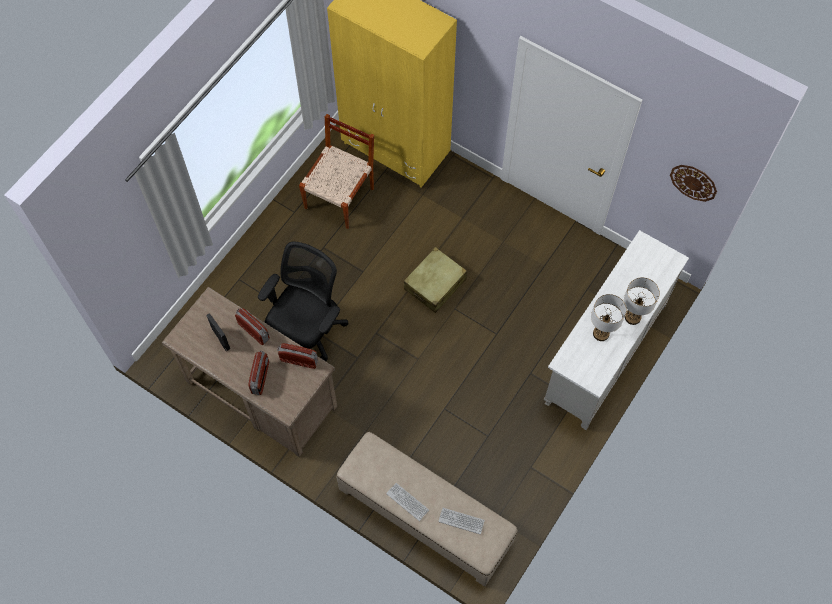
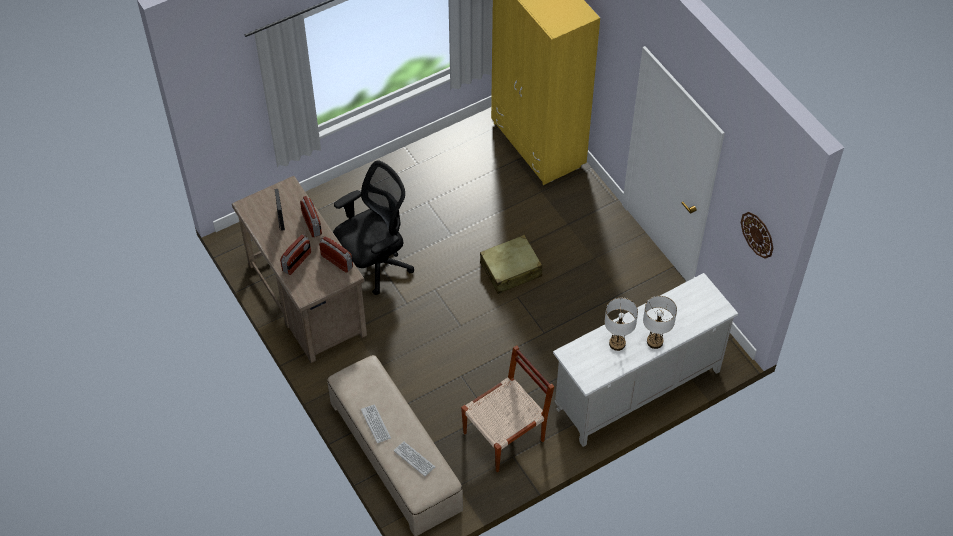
camera: 25 degrees right, 10 degrees down
(340, 197) = (465, 166): chair -> chair (505, 435)

